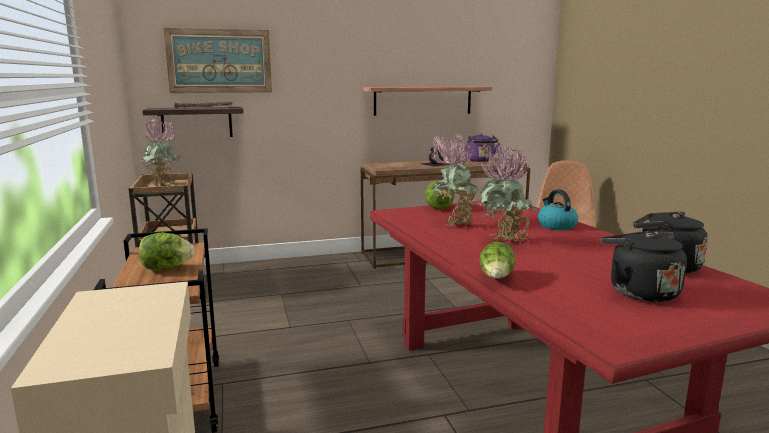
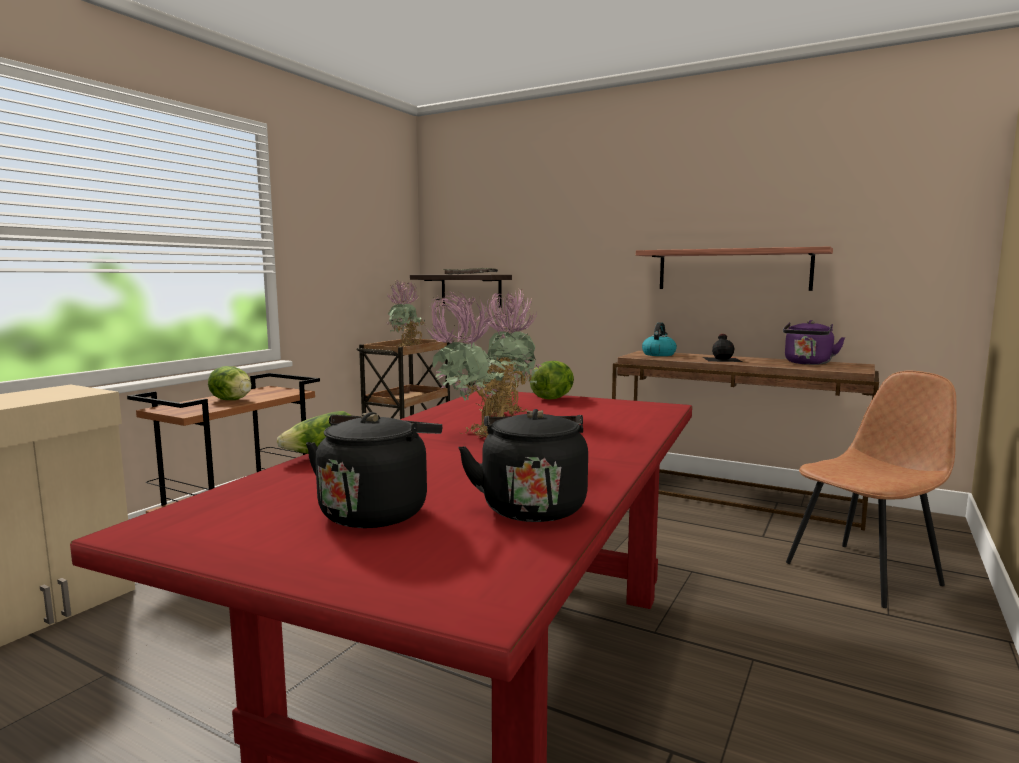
camera: 45 degrees right, 5 degrees down
(219, 61) = (494, 226): picture -> none
(556, 225) = (609, 438): kettle -> kettle (658, 354)

